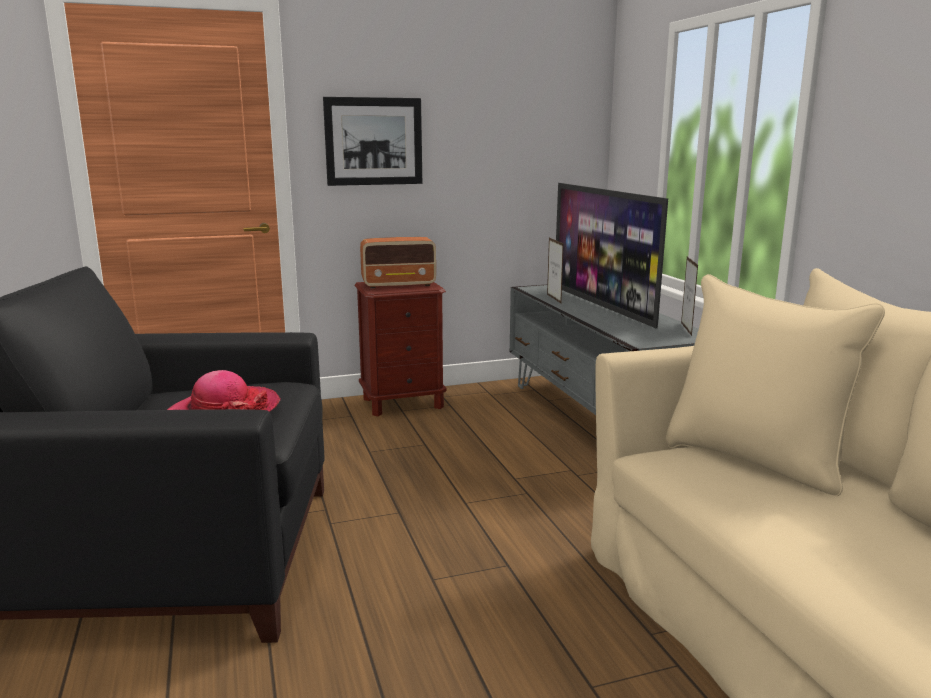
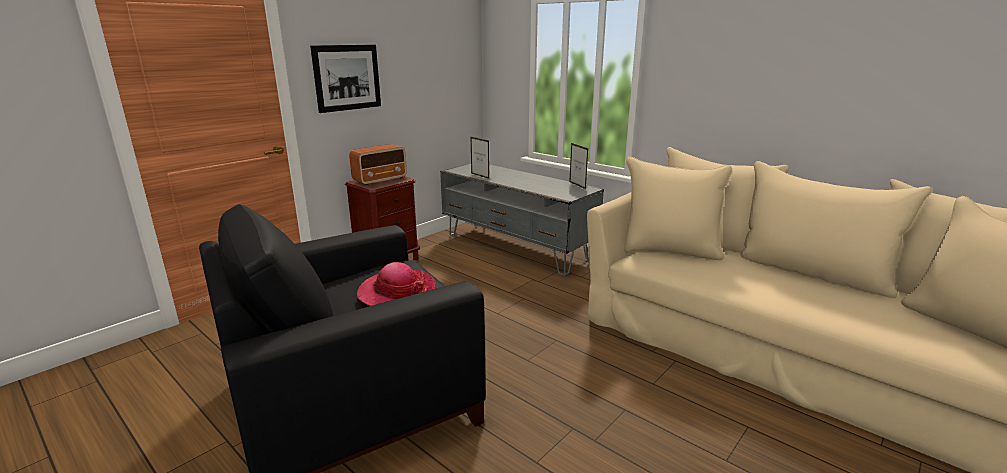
camera: 30 degrees left, 5 degrees up
(603, 306) = (514, 177): television -> none

